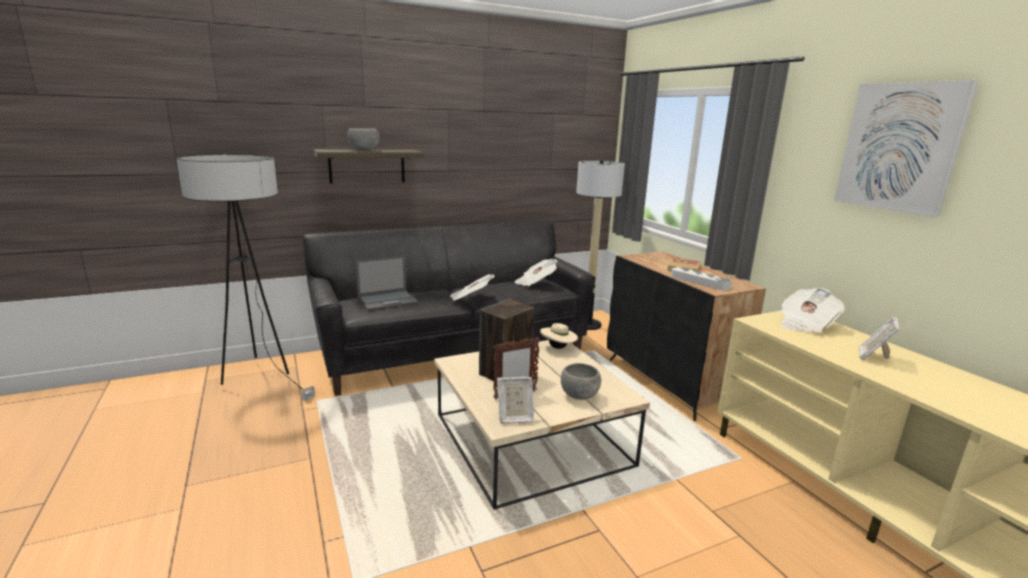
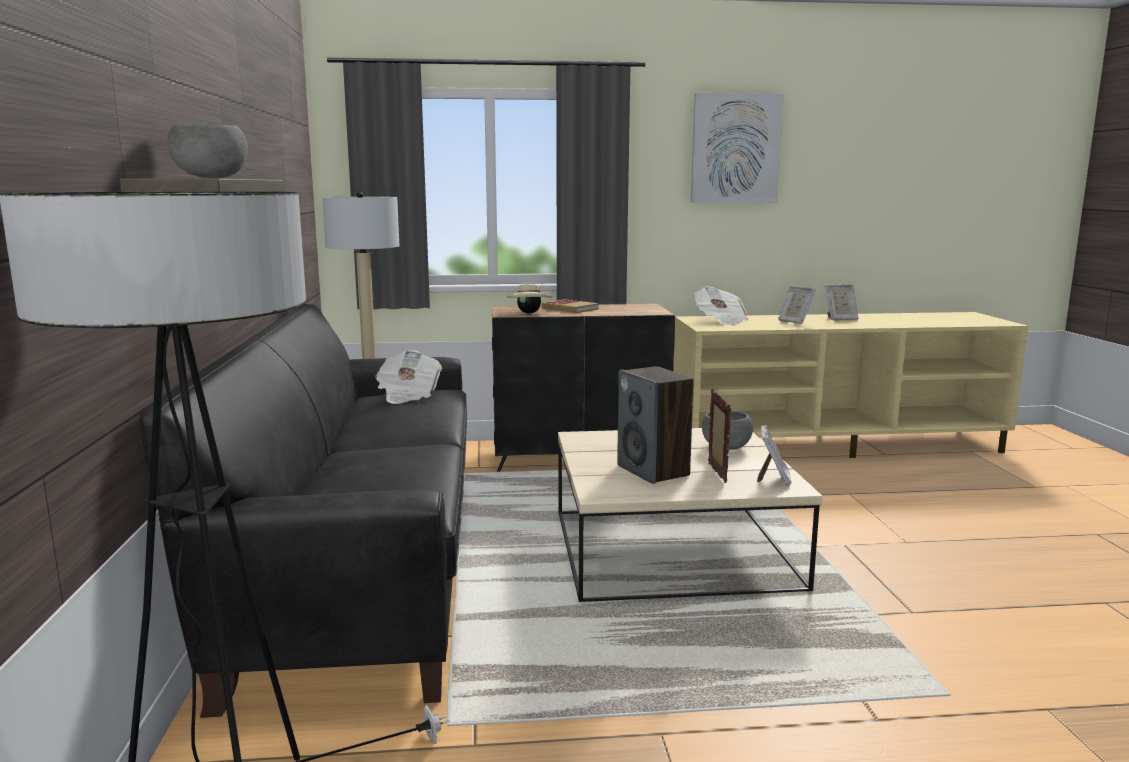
camera: 70 degrees left, 5 degrees down
(388, 300) = (381, 481): laptop -> none
(470, 298) = (430, 434): newspaper -> none
(558, 348) = (591, 438): beige hat -> beige hat (530, 313)
(700, 282) = (627, 311): grey tray -> none
(951, 383) = (840, 319): none -> picture frame

